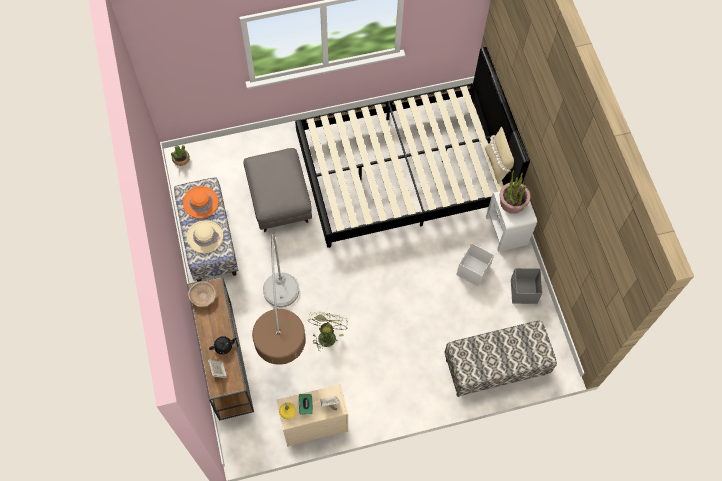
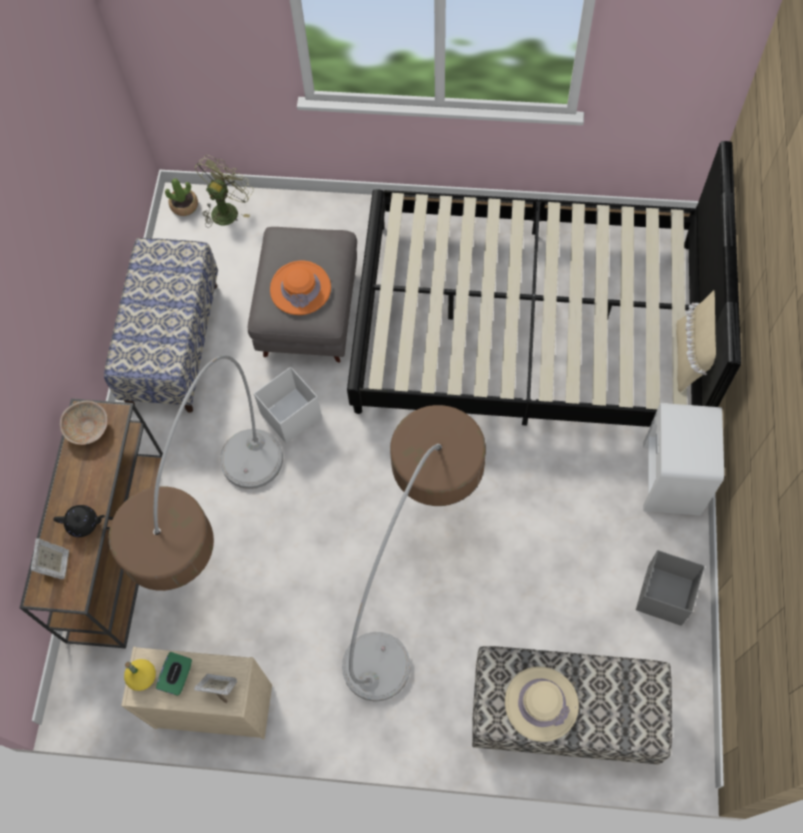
camera: 25 degrees right, 0 degrees up
(201, 202) = (166, 276): orange hat -> orange hat (300, 289)
(205, 237) = (148, 332): beige hat -> beige hat (541, 703)
(327, 334) = (296, 557): green fan -> green fan (227, 209)
(394, 327) = (413, 583): none -> floor lamp
(472, 270) = (586, 529): white storage box -> white storage box (290, 416)
(512, 202) = (689, 431): potted plant -> none

